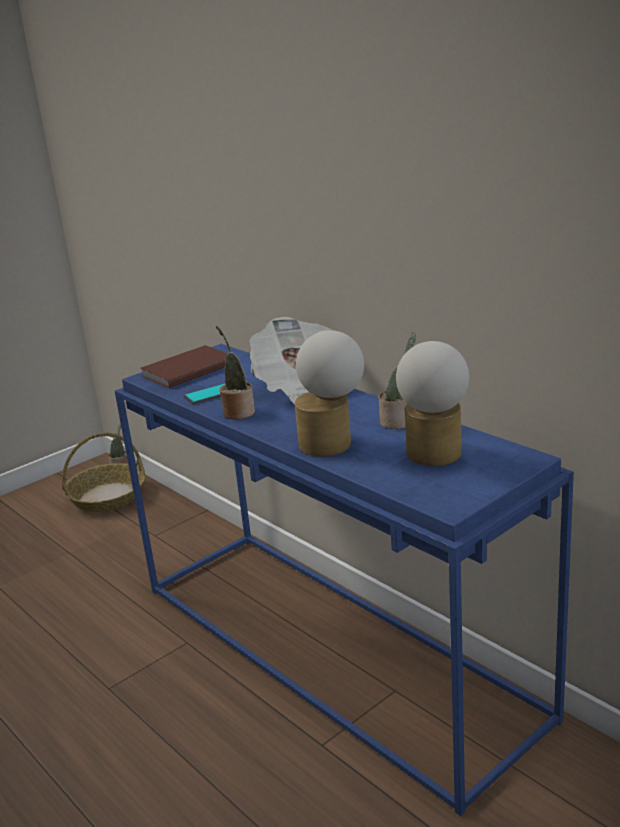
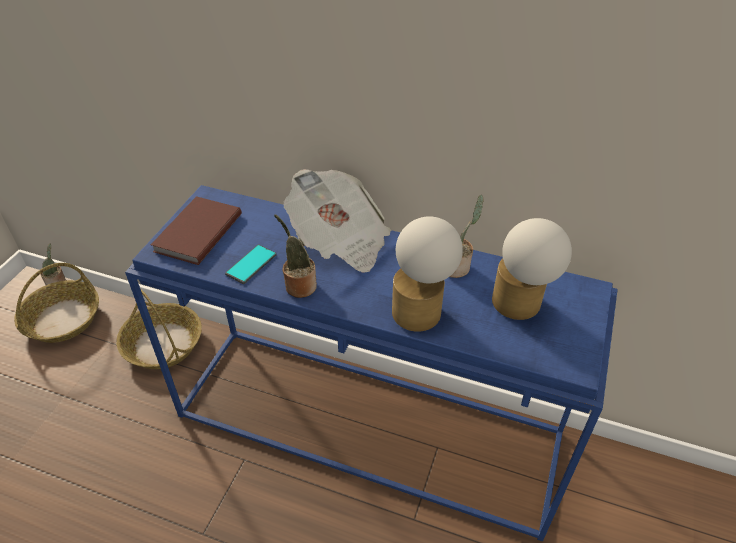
camera: 30 degrees left, 20 degrees up
(178, 533) = (162, 344): none -> basket

